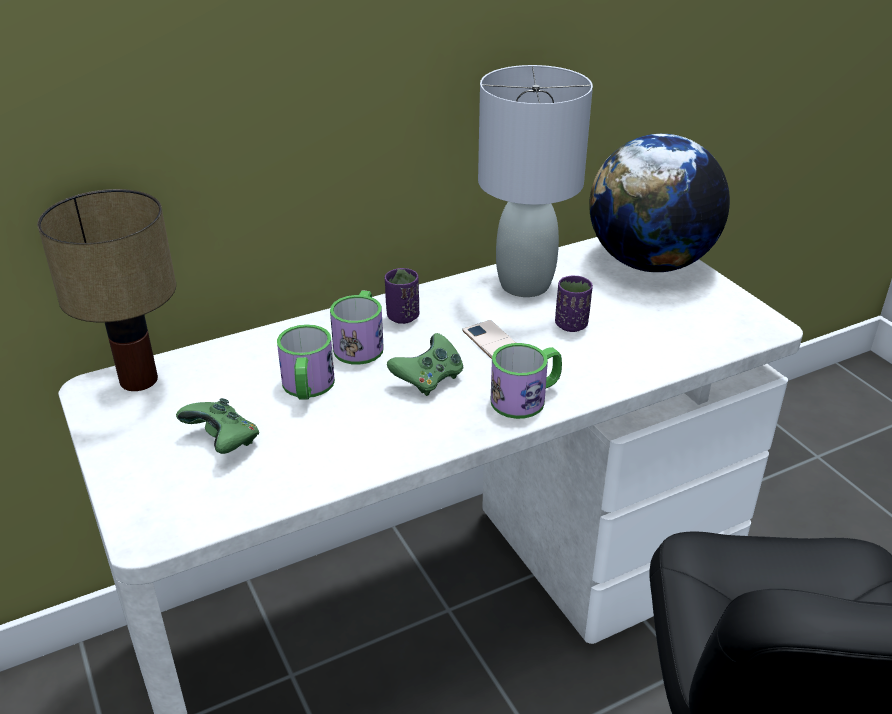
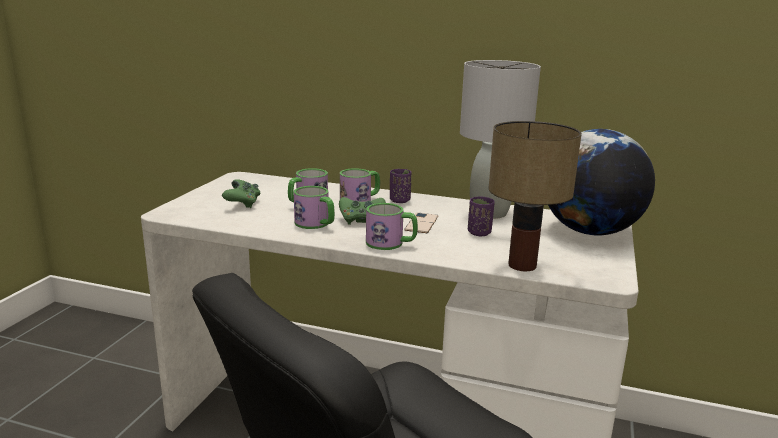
camera: 45 degrees right, 15 degrees down
(137, 379) = (256, 179): table lamp -> table lamp (521, 265)
(392, 420) = (316, 224): none -> mug

